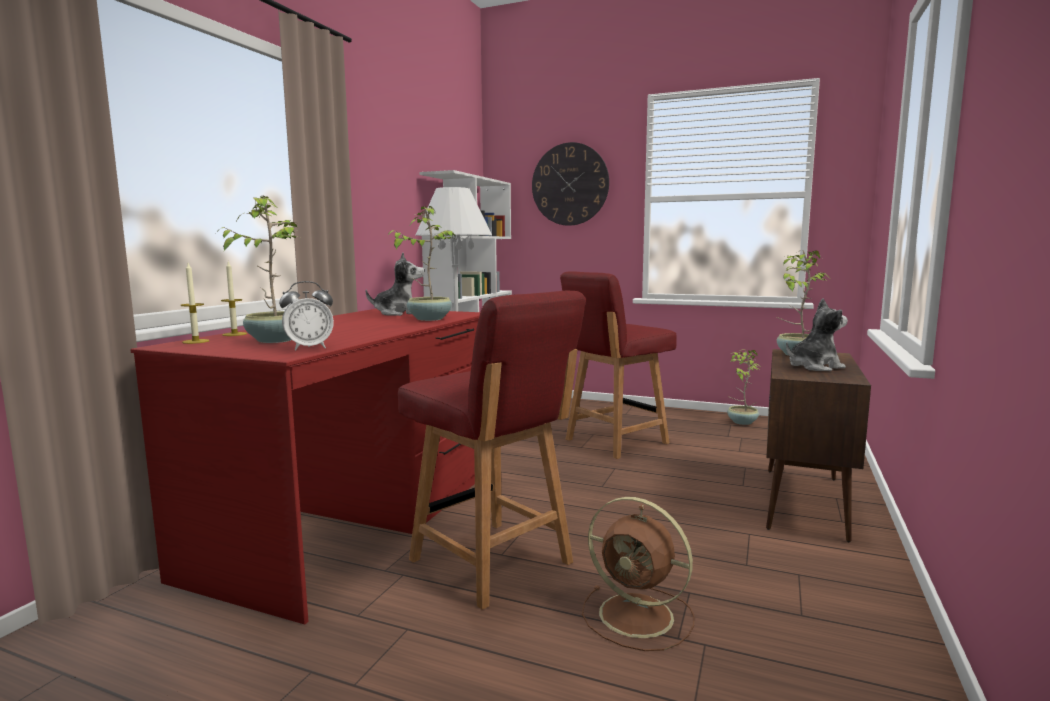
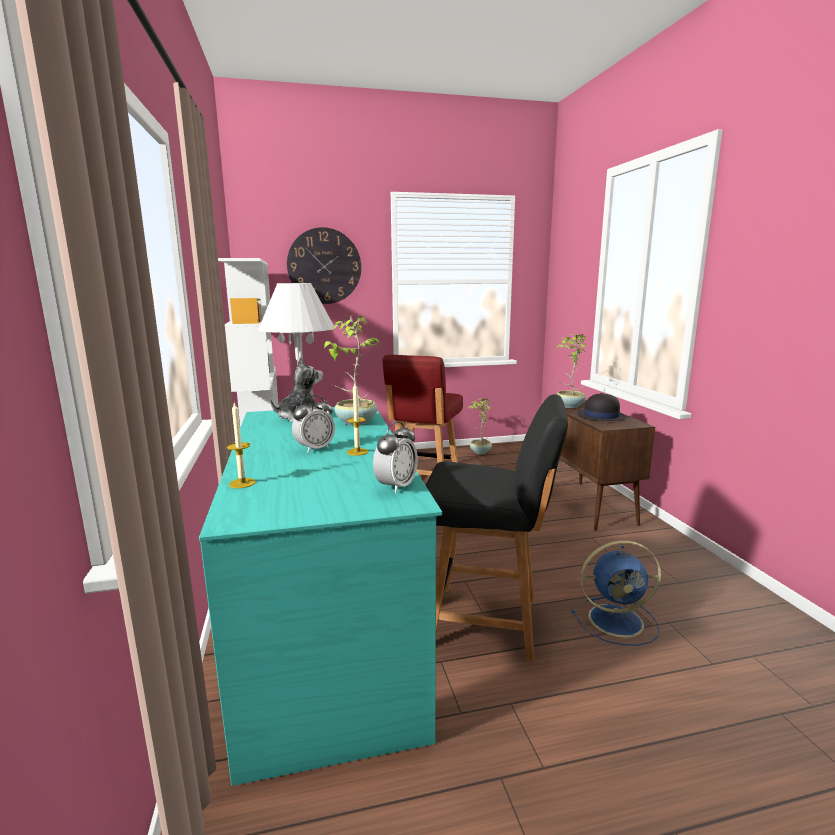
camera: 35 degrees left, 5 degrees up
(196, 341) = (241, 505): candle -> candle (357, 452)
(275, 340) = (321, 482): potted plant -> none
(340, 327) = (314, 449): none -> alarm clock
(358, 519) = (327, 628): red desk -> turquoise desk
(493, 563) = (487, 621): red chair -> black chair
(639, 616) = (618, 620): brown fan -> blue fan
(814, 367) = (600, 416): plush toy -> black hat

